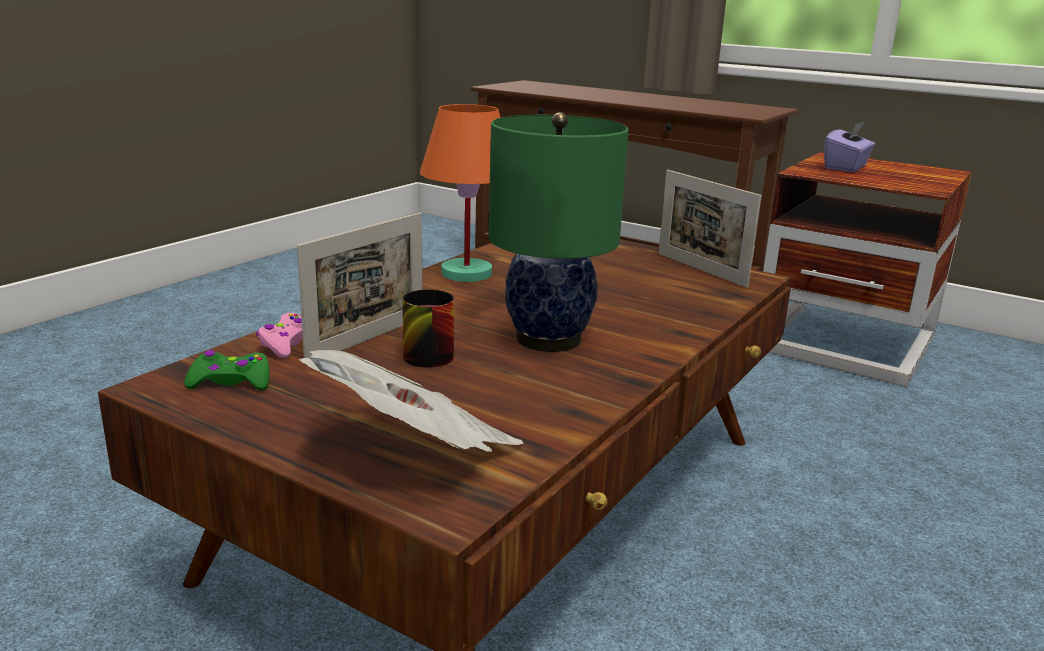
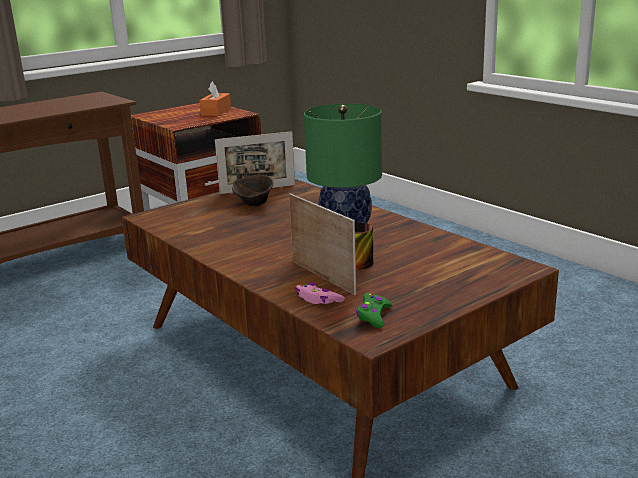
camera: 70 degrees left, 0 degrees up
(417, 452) = (473, 271): newspaper -> none
(465, 273) = (216, 244): orange table lamp -> none
(635, 274) = (254, 204): none -> brown bowl
(846, 167) = (176, 117): purple tissue box -> none
(911, 179) = (216, 112): none -> orange tissue box

